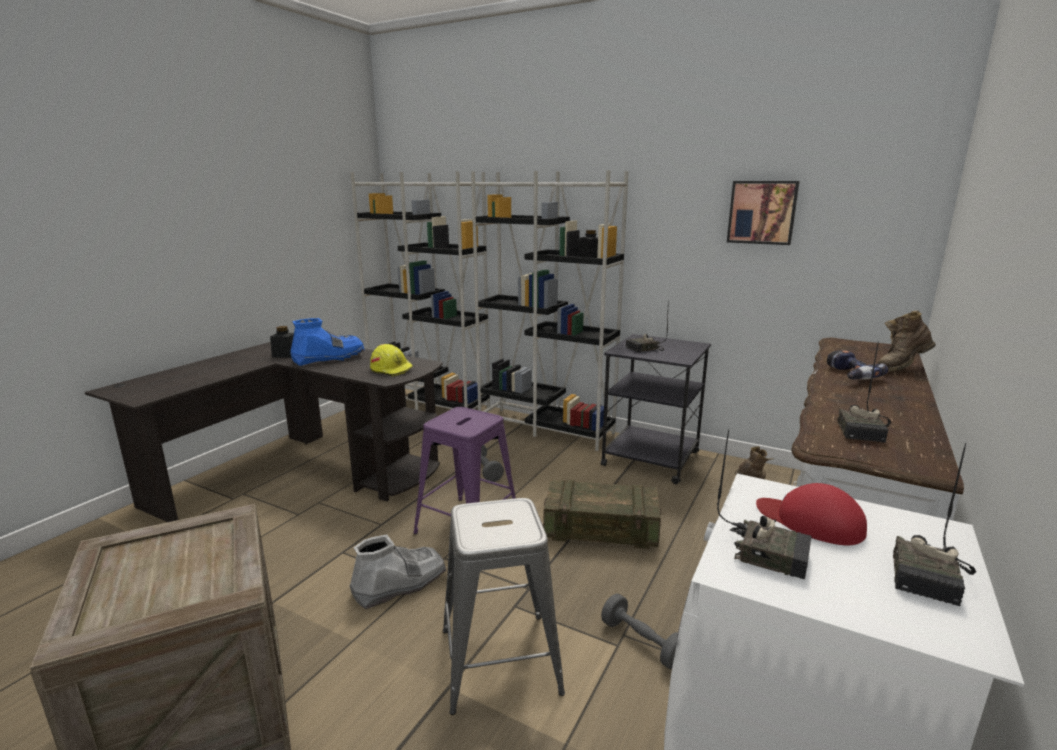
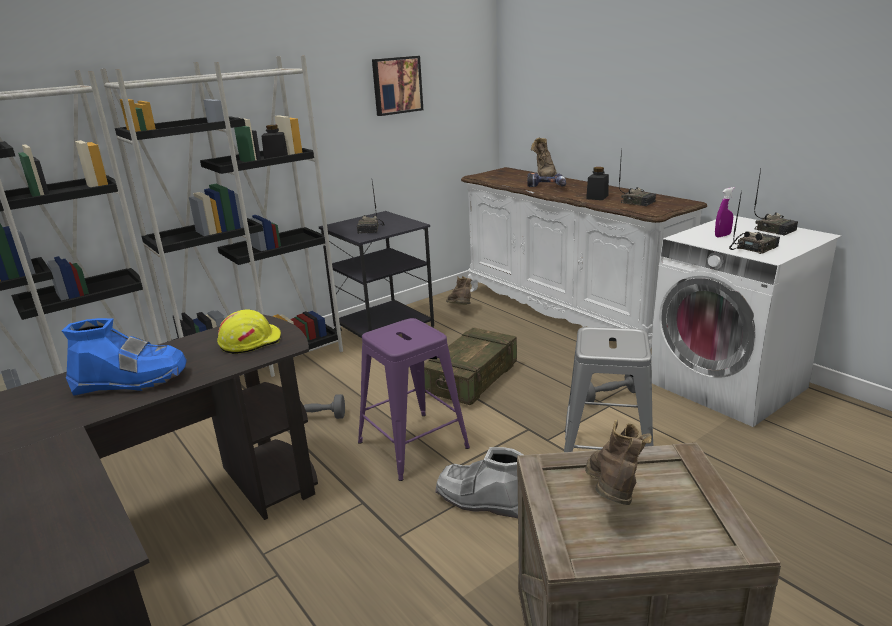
camera: 65 degrees left, 5 degrees up
(175, 557) = (612, 497): none -> brown boot
(285, 355) = (49, 417): black jar -> black jar (597, 197)
(329, 358) = (132, 381): blue boot -> blue boot turned 90 degrees clockwise
(399, 584) = (483, 499): grey boot -> grey boot turned 60 degrees counterclockwise
(810, 521) = (722, 235): red cap -> purple spray bottle

